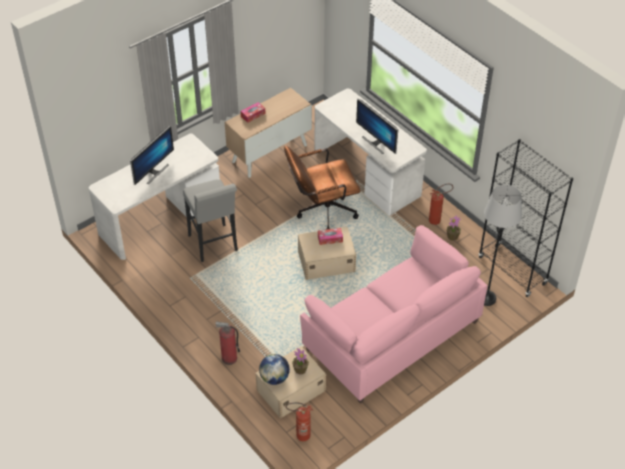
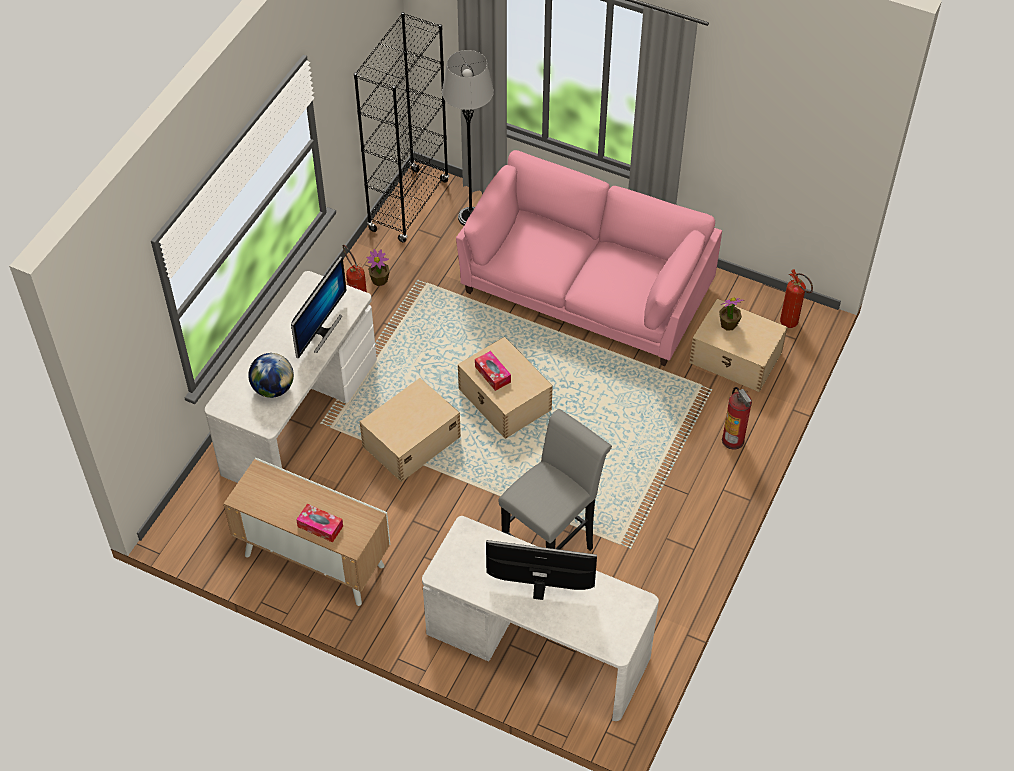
camera: 115 degrees left, 5 degrees up
(274, 378) = (758, 344): globe -> globe (273, 388)
(321, 212) = (410, 442): brown office chair -> beige storage box

